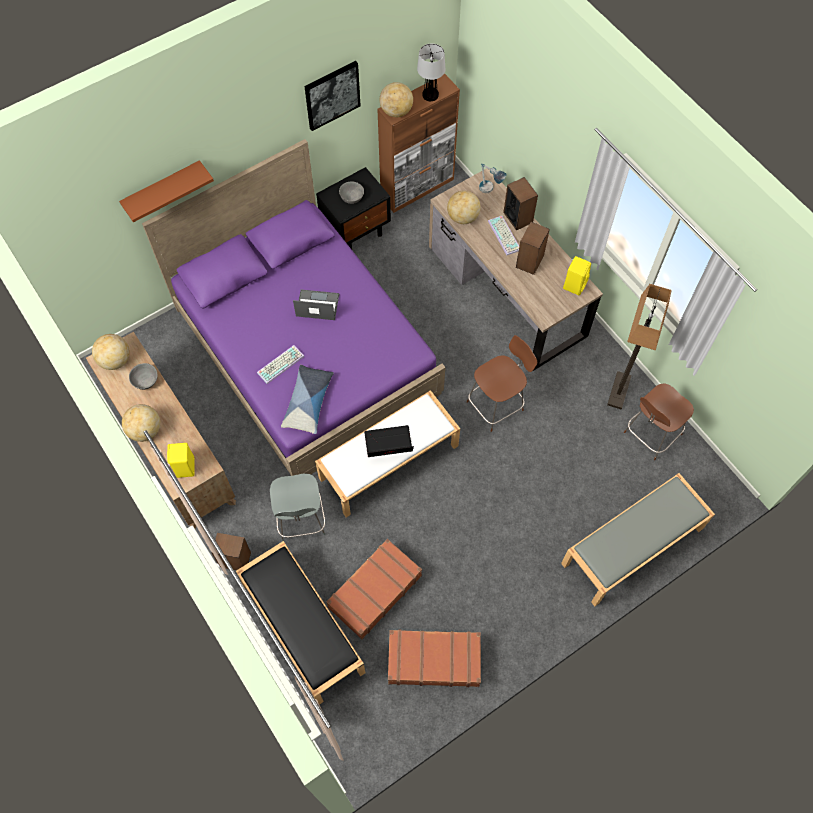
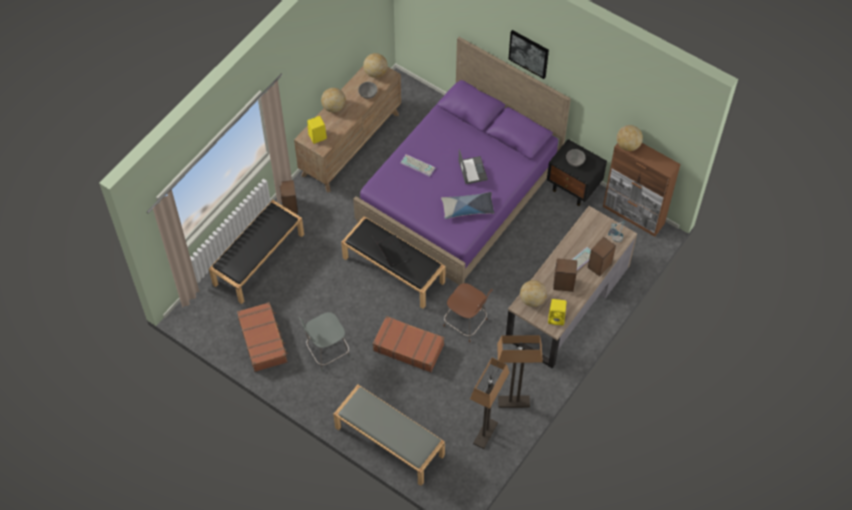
camera: 70 degrees right, 5 degrees down
(163, 189) = (479, 33): brown shelf -> none
(301, 520) = (330, 233): grey chair -> grey chair (326, 352)
(308, 402) = (396, 191): pillow -> pillow (467, 208)
(332, 95) = (598, 93): picture -> picture (529, 53)
(374, 591) = (297, 291): brown suitcase -> brown suitcase (408, 347)
(389, 461) = (394, 270): white bench -> black bench
(430, 95) = (654, 161): table lamp -> none
(462, 217) = (582, 230): globe -> globe (532, 300)
(651, 434) = (485, 433): brown chair -> floor lamp

